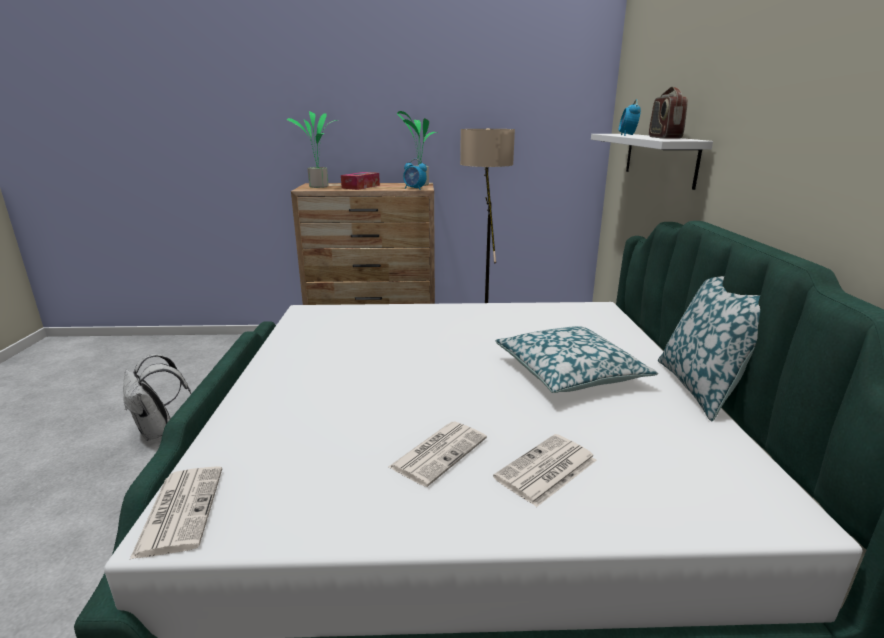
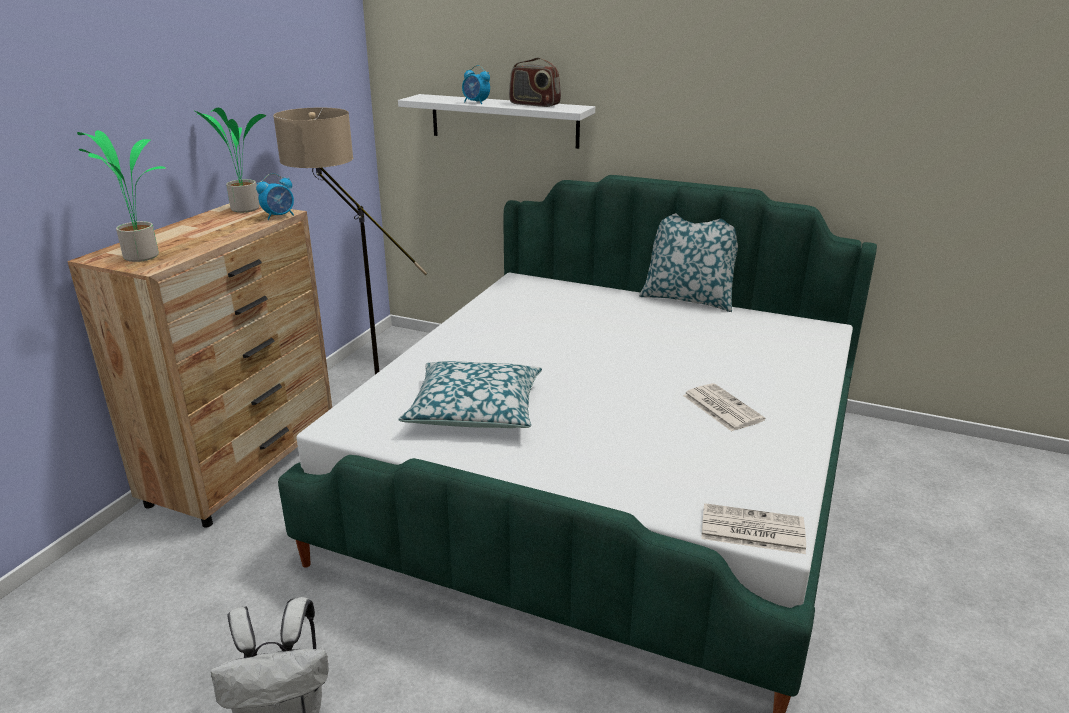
camera: 65 degrees left, 5 degrees up
(361, 187) = (198, 236): tissue box -> none
(546, 470) = (760, 377): newspaper -> none
(569, 372) = (633, 330): pillow -> pillow (475, 409)

